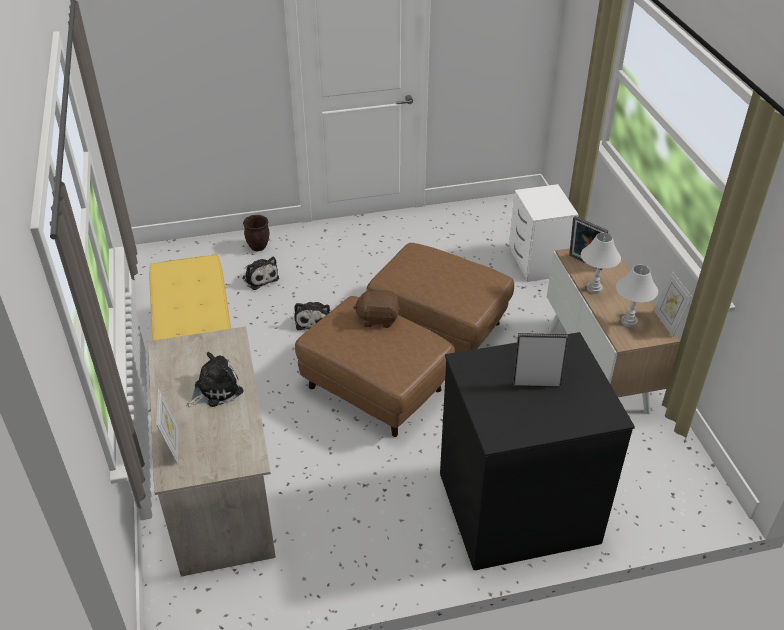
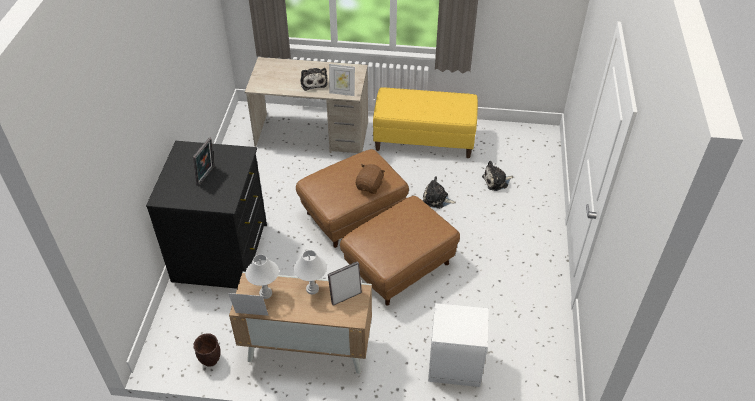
camera: 110 degrees right, 5 degrees up
(172, 446) = (282, 64): picture frame -> picture frame (342, 93)
(258, 247) = (536, 187): brown planter -> brown planter (210, 360)

